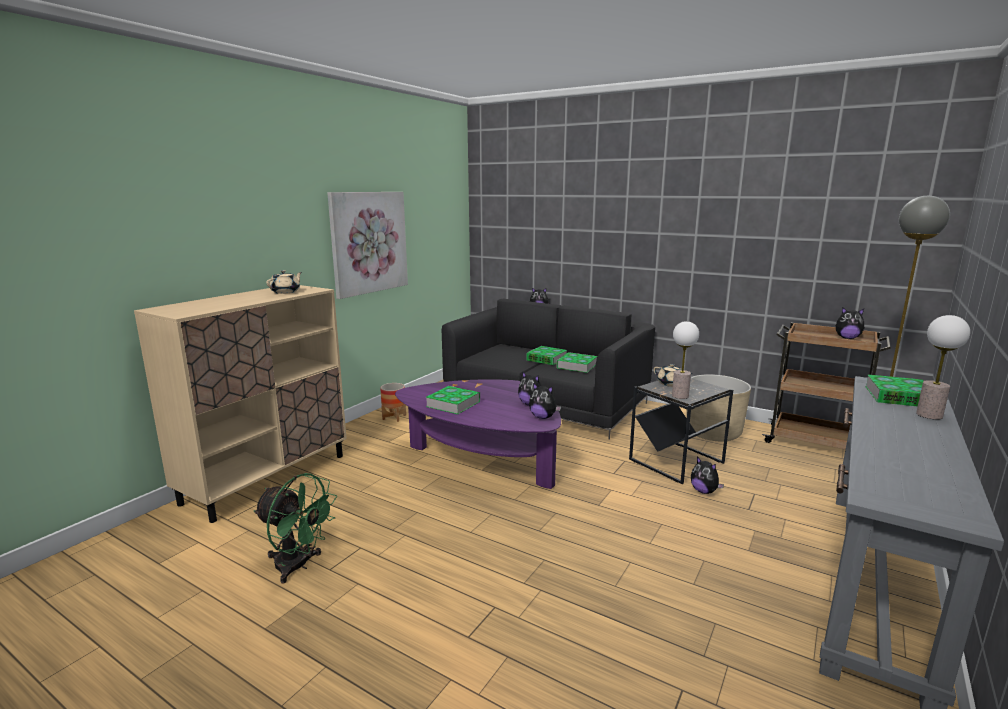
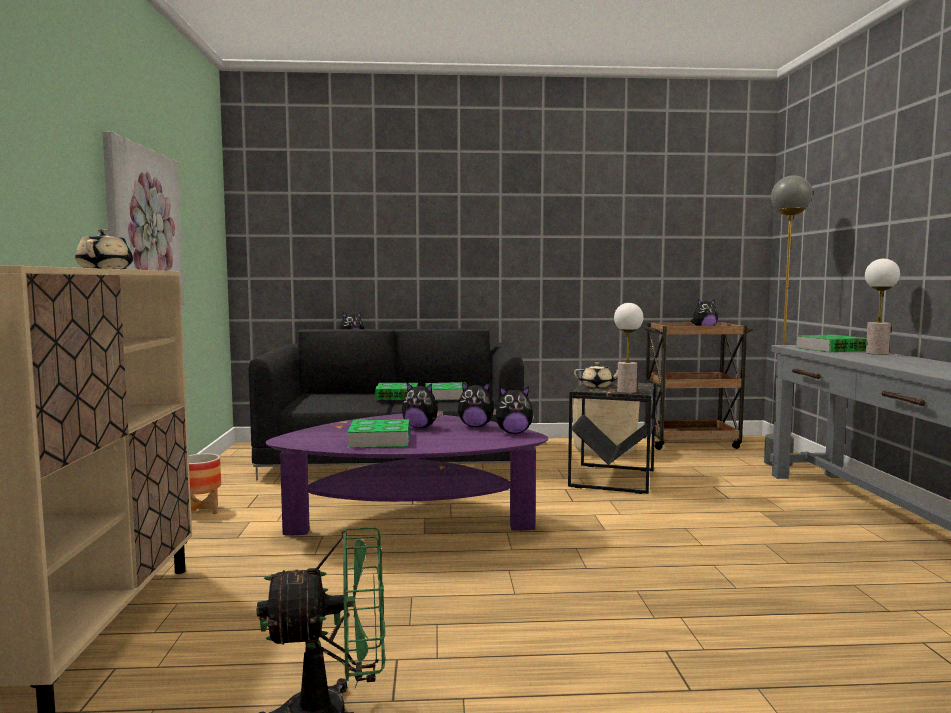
camera: 35 degrees left, 10 degrees down
(704, 491) = (674, 494): plush toy -> plush toy (421, 427)

